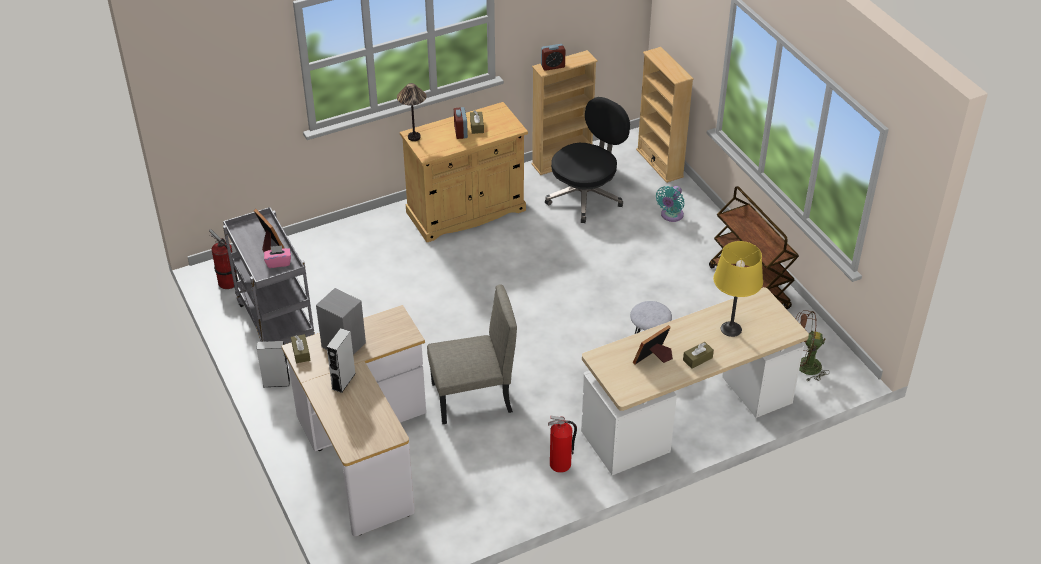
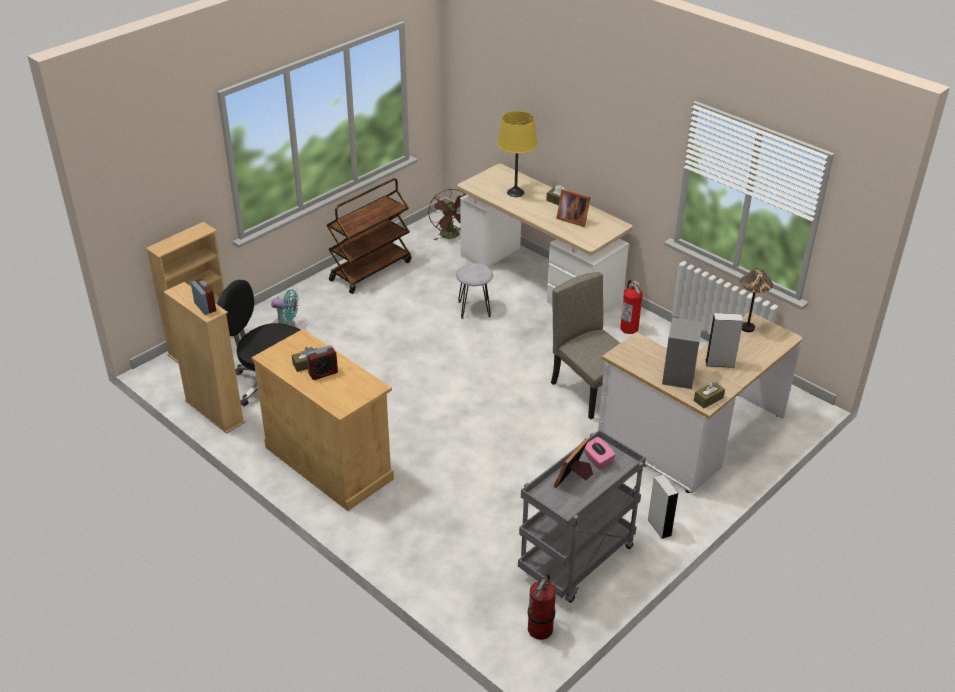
camera: 110 degrees left, 5 degrees down
(414, 137) = (346, 405): table lamp -> table lamp (747, 328)

